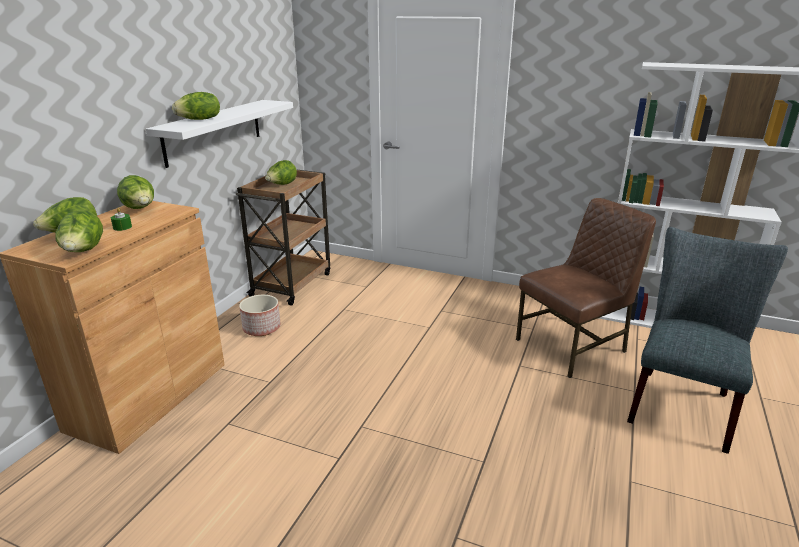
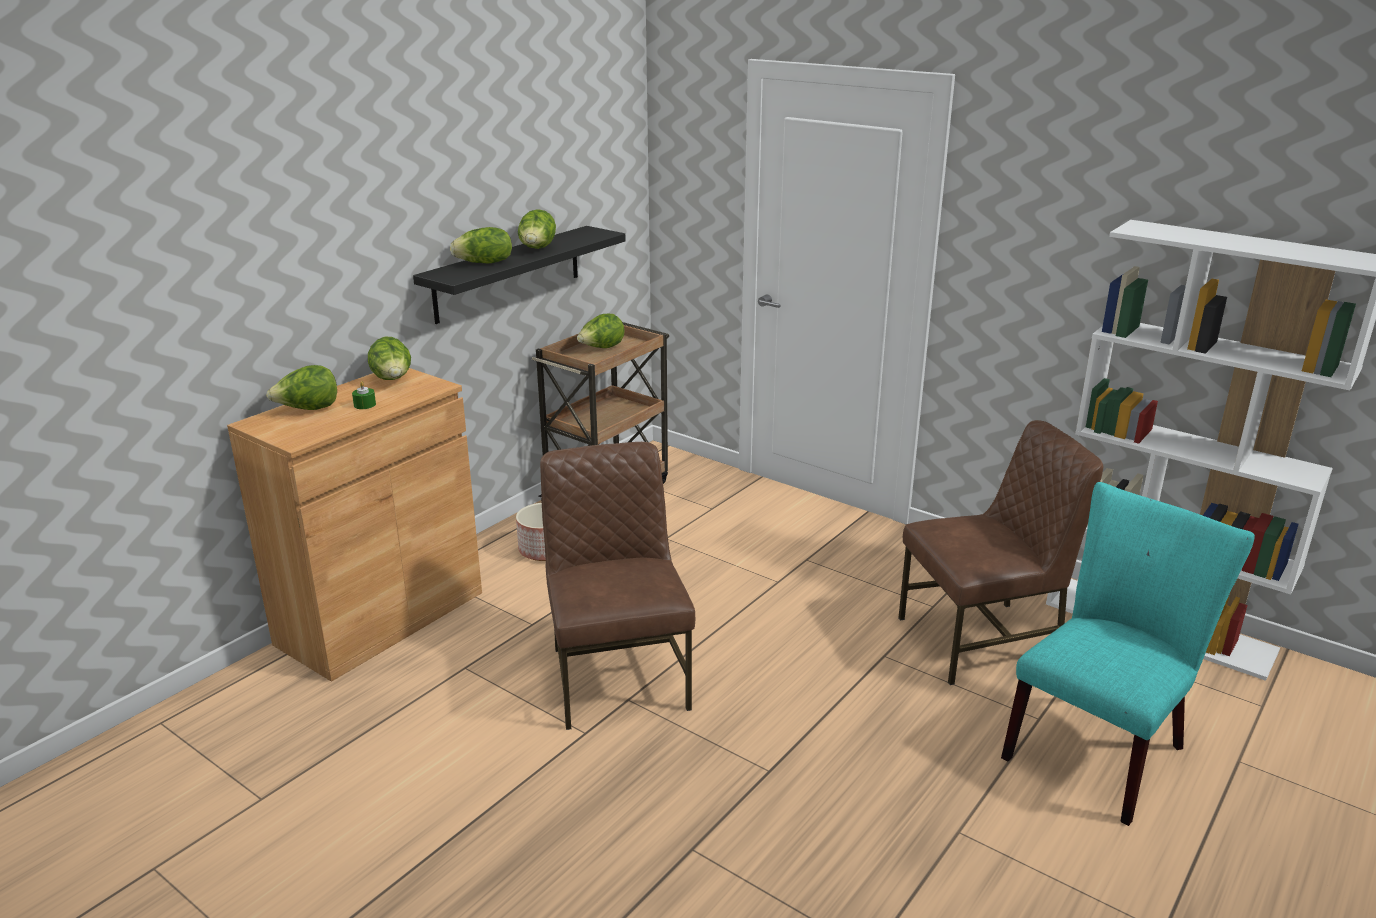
camera: 15 degrees right, 0 degrees up
(83, 252) = (314, 434): lettuce -> lettuce (537, 249)
(214, 131) = (508, 273): white shelf -> black shelf
(347, 410) = (617, 676): none -> brown chair
(681, 403) = (1101, 748): grey chair -> turquoise chair

